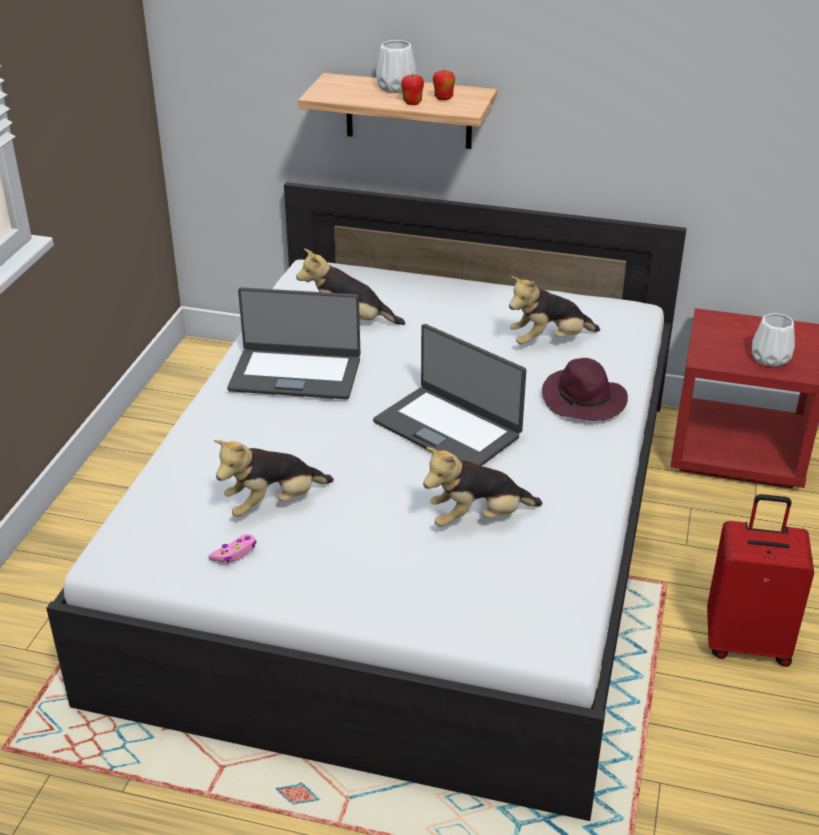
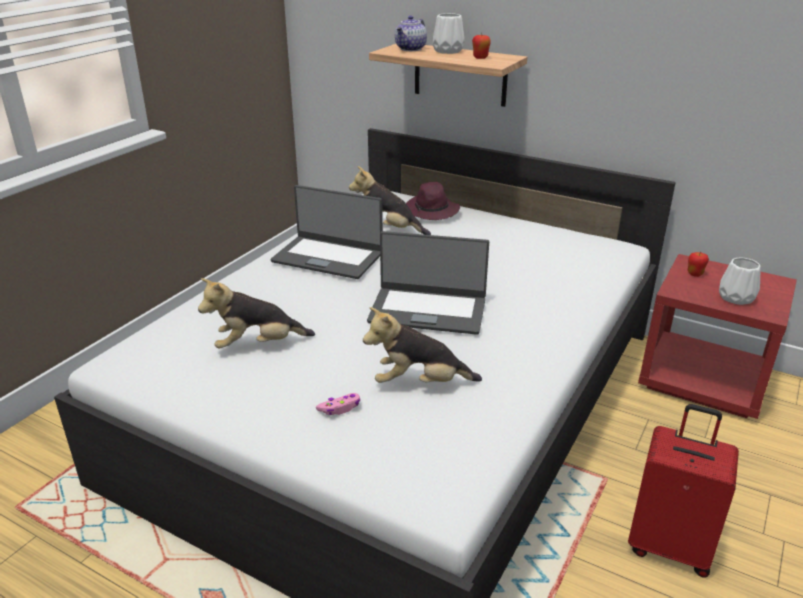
camera: 15 degrees right, 5 degrees down
(235, 553) = (204, 377): pink game controller -> pink game controller (340, 408)
(347, 88) = (411, 49): none -> teapot
(412, 103) = (454, 58): apple -> apple (695, 274)
(448, 428) = (428, 310): laptop -> laptop turned 45 degrees counterclockwise
(549, 341) = (541, 260): plush toy -> none
(584, 401) = (553, 306): purple hat -> purple hat (432, 211)

